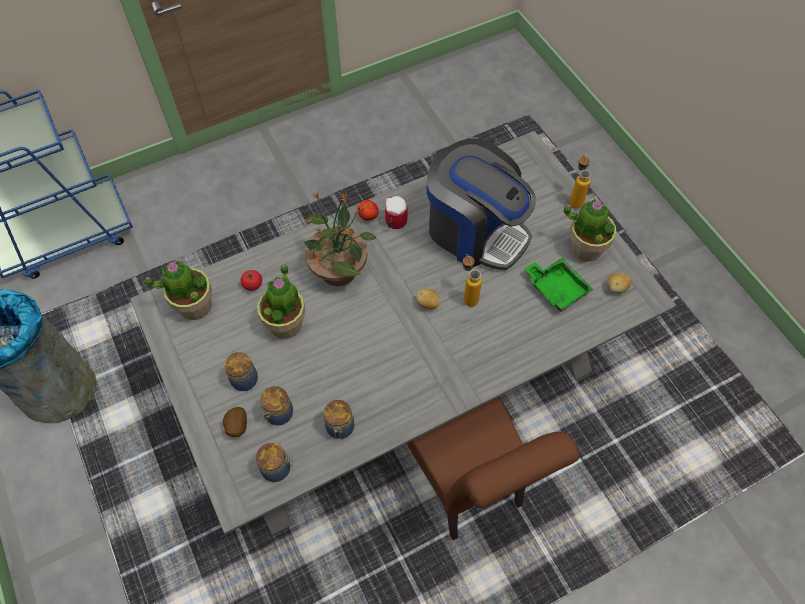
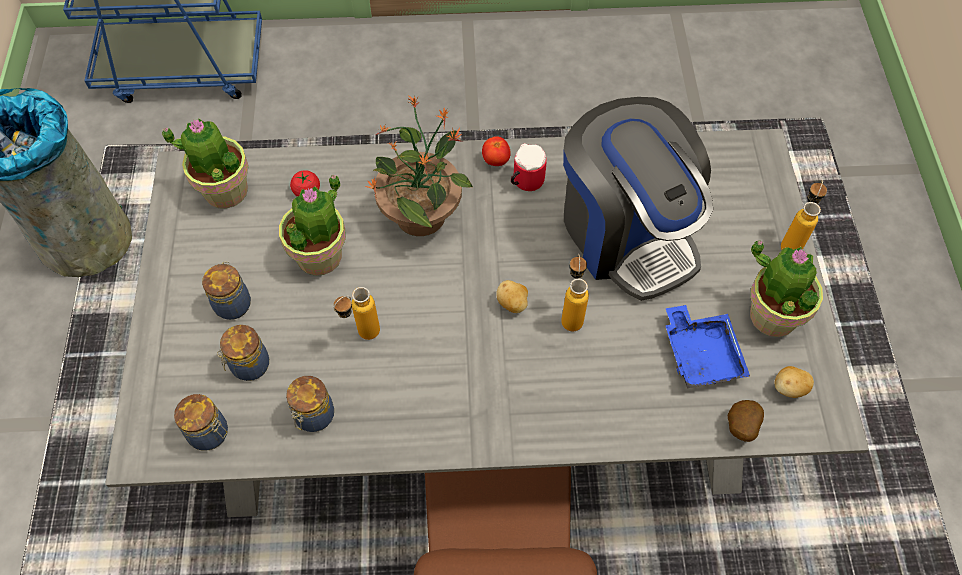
camera: 25 degrees right, 0 degrees up
(236, 427) = (191, 359): potato -> potato (740, 427)
(342, 364) = (361, 336): none -> bottle
(556, 288) = (701, 354): green tray -> blue tray

